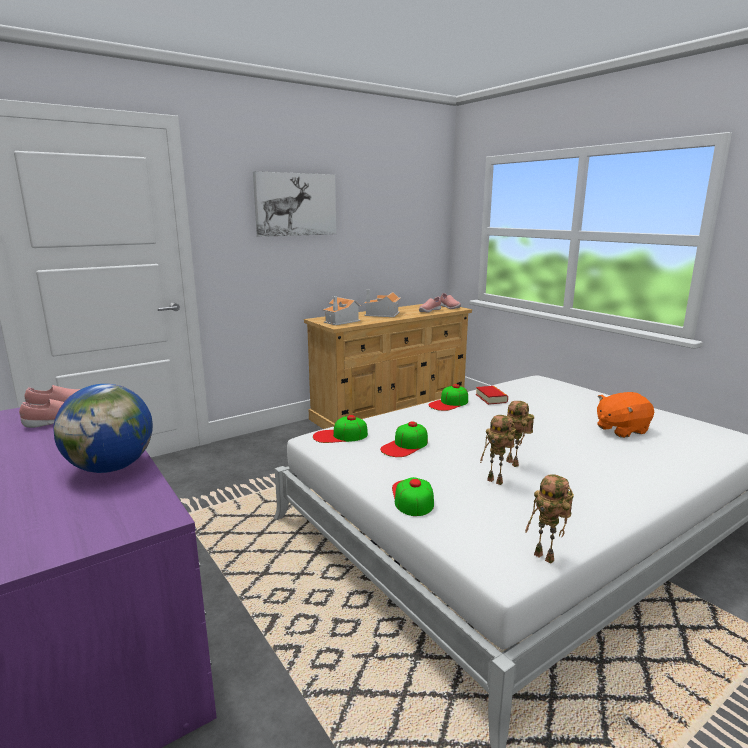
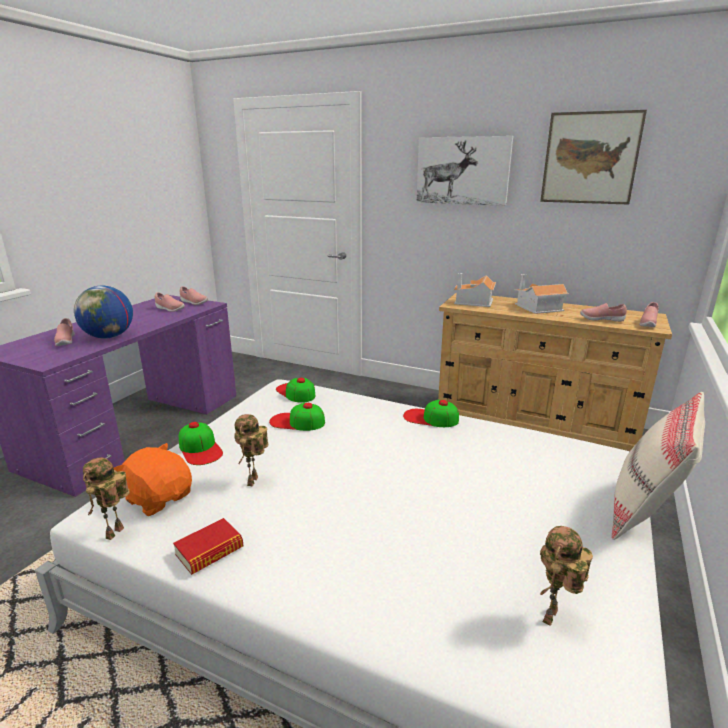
camera: 60 degrees right, 5 degrees up
(66, 501) = (65, 341): none -> pink shoe
(384, 194) = (590, 158): none -> picture
(412, 497) = (200, 448): cap -> cap turned 90 degrees clockwise
(491, 398) = (480, 437): book -> book (209, 551)
(514, 463) = (300, 484): toy robot -> toy robot (552, 619)
(596, 390) = (645, 512): none -> beige pillow
(621, 429) = (481, 550): orange plush toy -> orange plush toy (159, 498)

